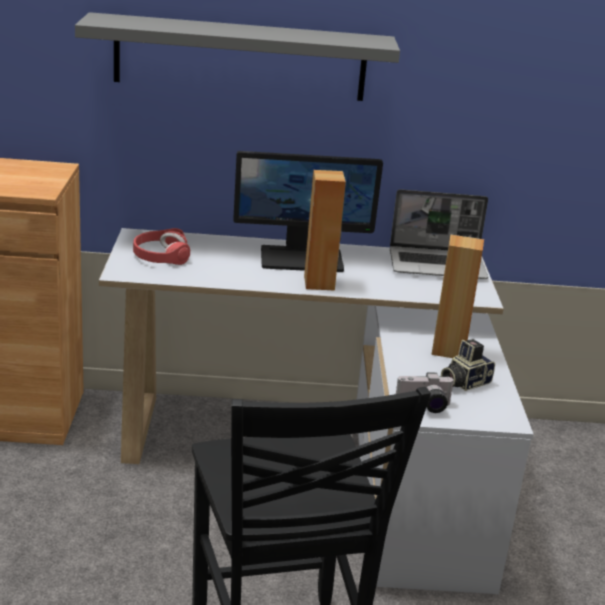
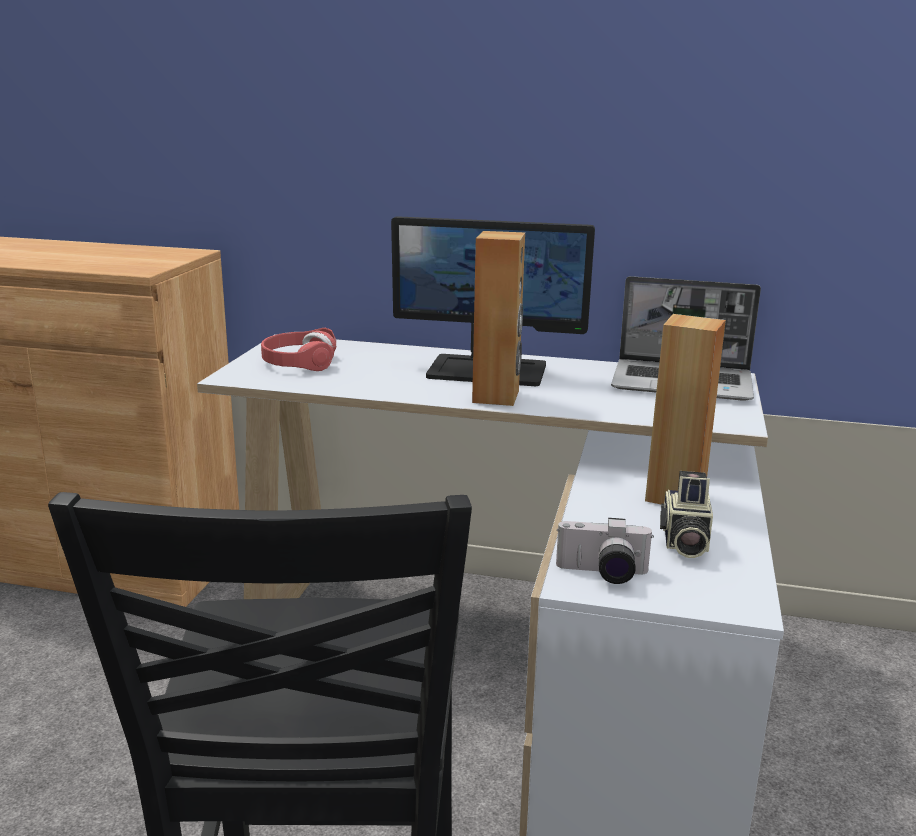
camera: 15 degrees right, 5 degrees down
(240, 58) = (411, 100): grey shelf -> none
(463, 382) = (683, 542): camera -> camera turned 60 degrees counterclockwise

